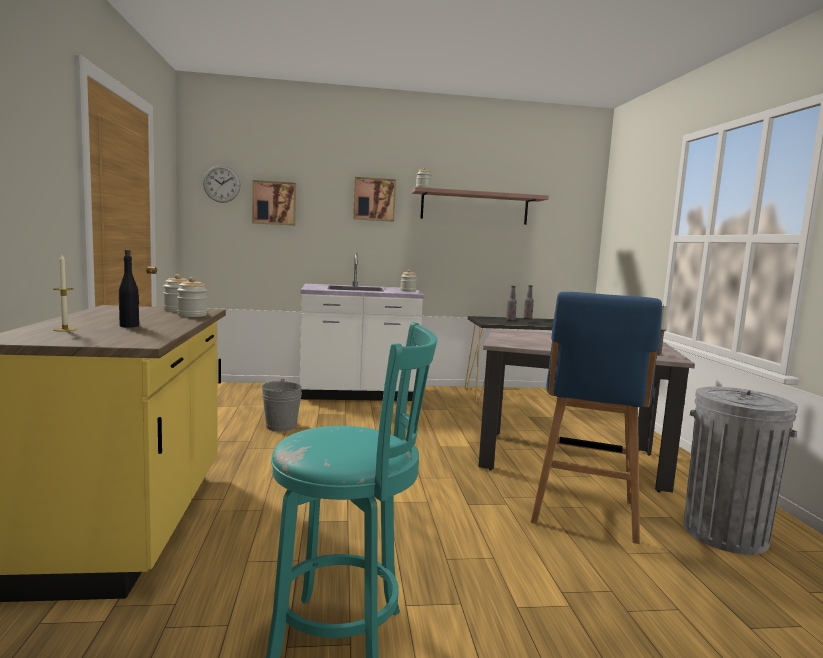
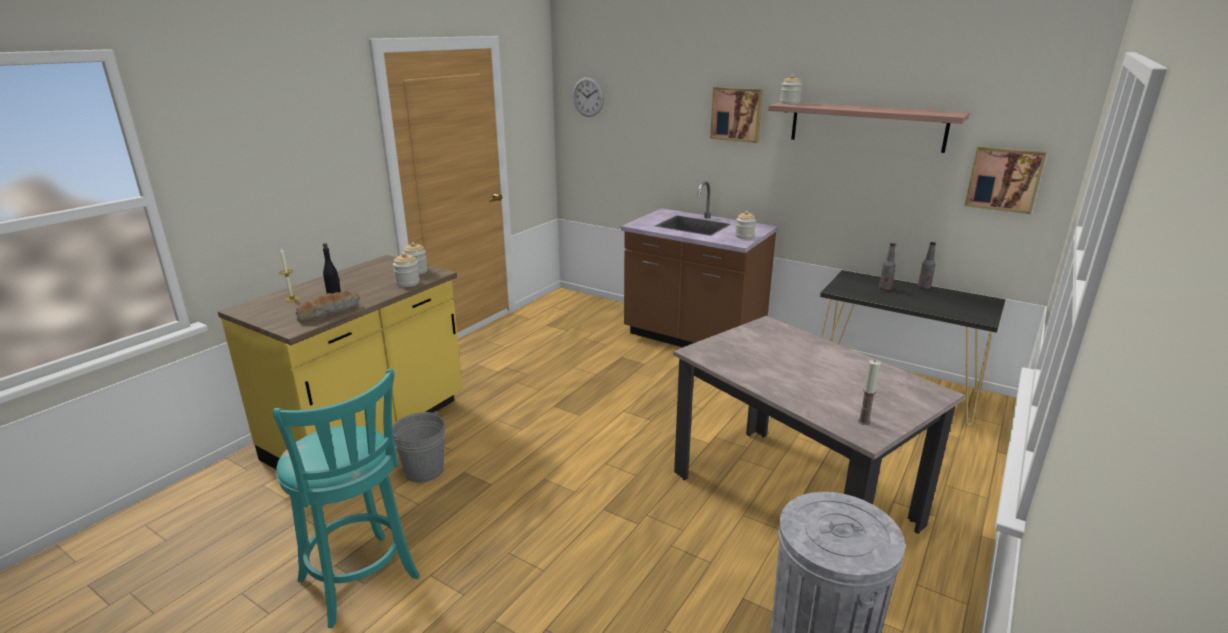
camera: 40 degrees right, 15 degrees up
(154, 332) = (329, 312): none -> bread
(274, 203) = (634, 118): picture -> picture (1004, 179)
(281, 426) = (571, 364): grey bucket -> grey bucket (424, 470)
(358, 394) = (693, 339): white counter -> brown counter
(584, 514) = (694, 569): blue stool -> none

